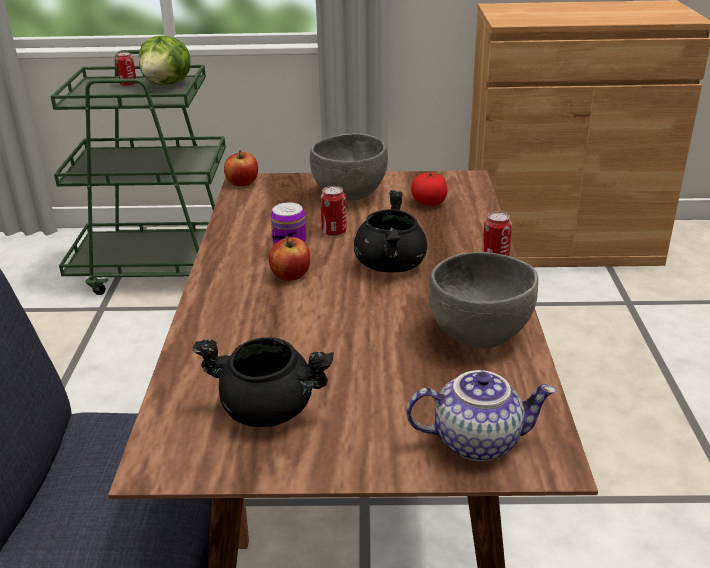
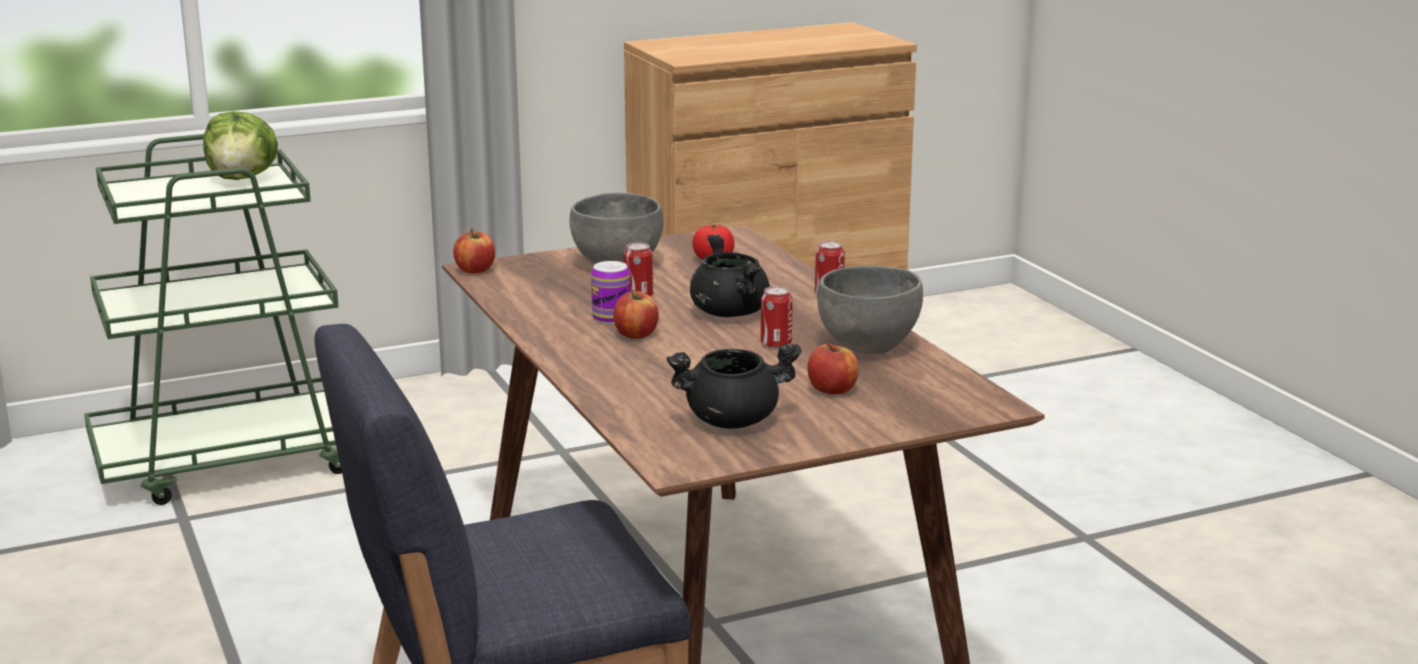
camera: 25 degrees left, 10 degrees down
(128, 84) = (183, 185): can -> can (776, 344)
(398, 389) = (832, 390): none -> apple
(477, 440) = (930, 406): teapot -> none

